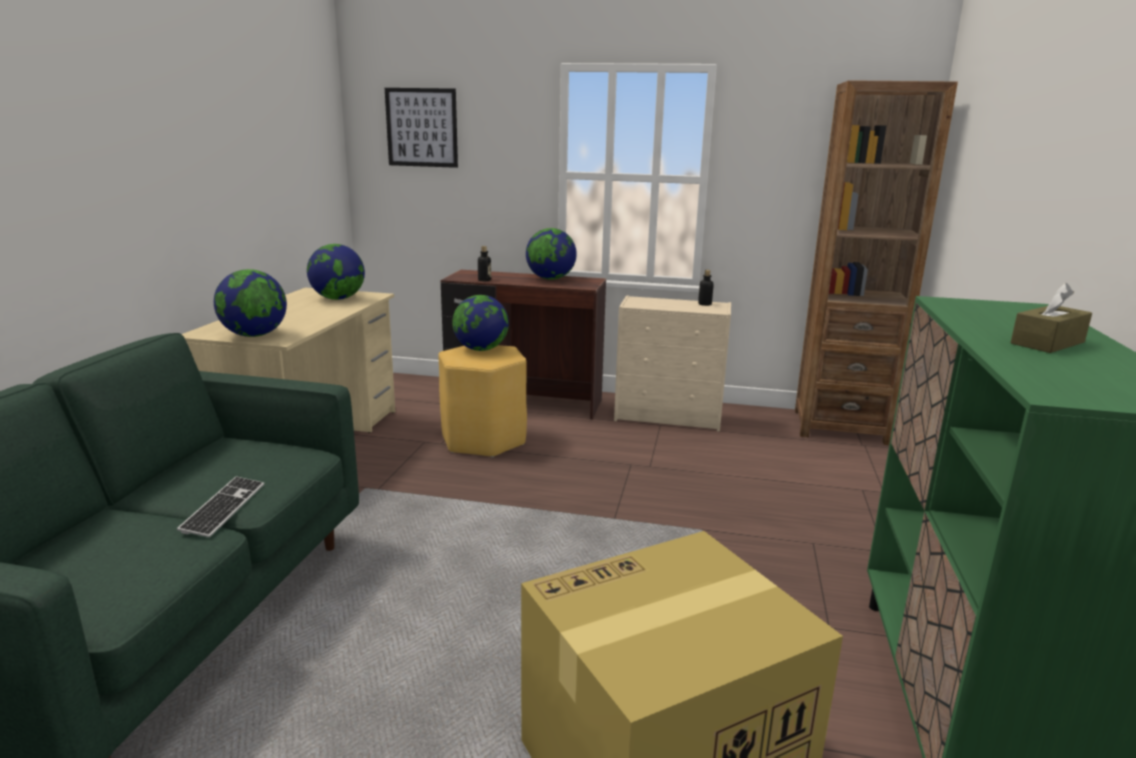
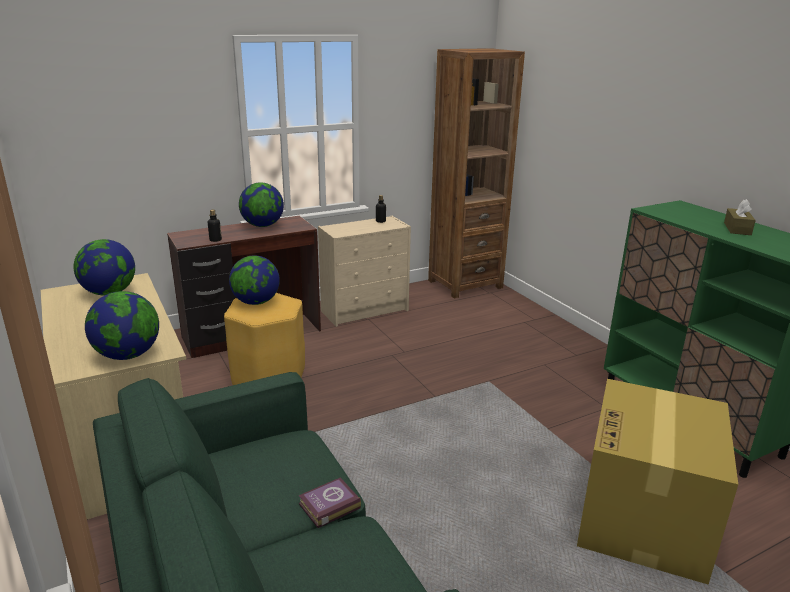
camera: 40 degrees left, 5 degrees up
(224, 508) = (328, 506): keyboard -> book
(421, 127) = (96, 101): picture -> none

